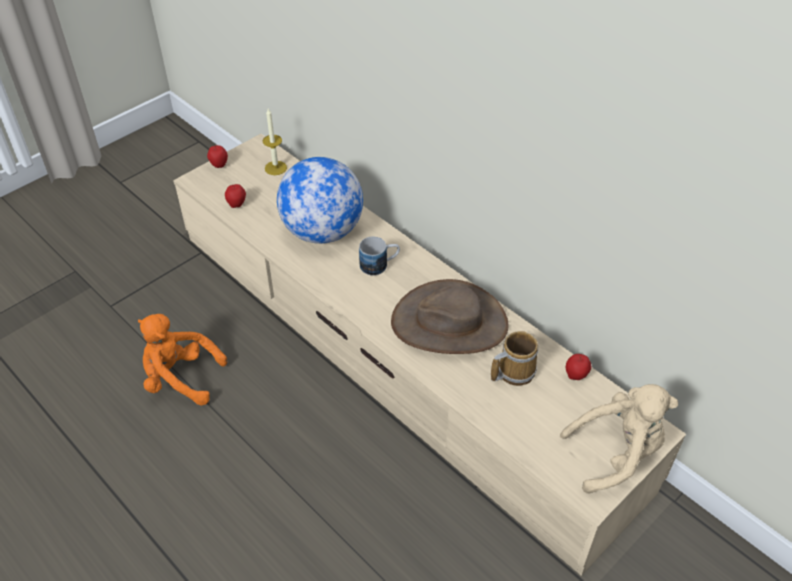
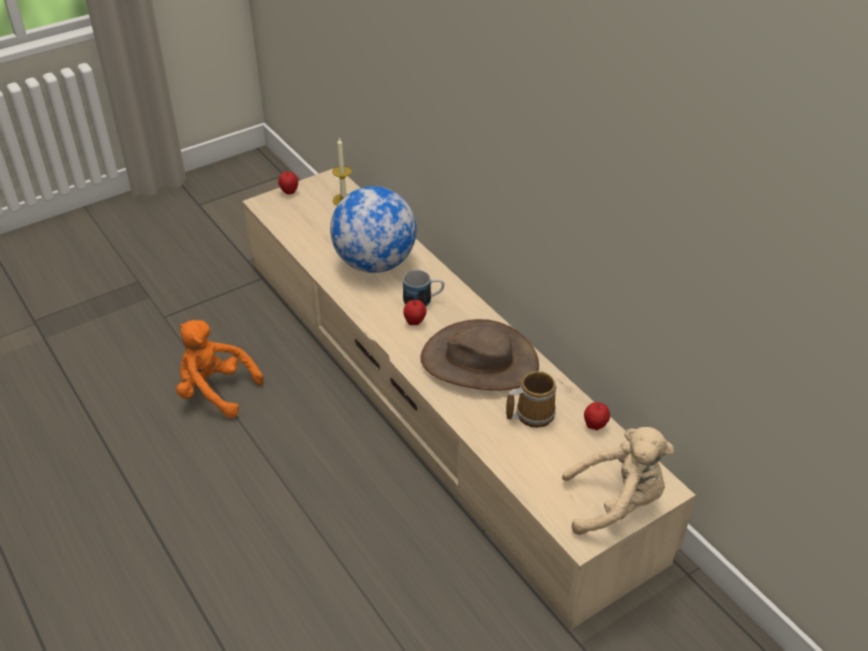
camera: 10 degrees right, 5 degrees down
(237, 205) = (297, 230): apple -> apple (415, 322)

